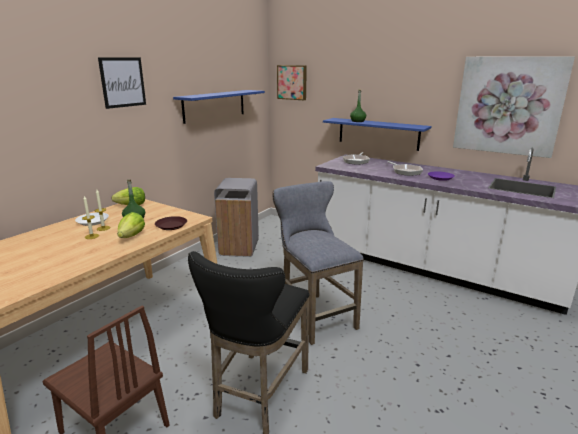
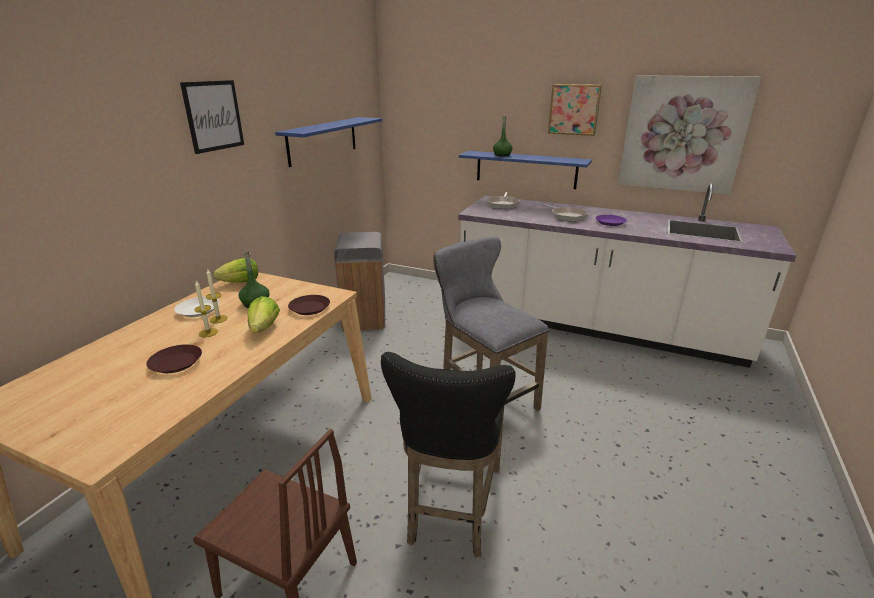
camera: 10 degrees left, 5 degrees up
(60, 254) = (176, 363): none -> brown plate
(292, 82) = (413, 106): picture -> picture (574, 109)

